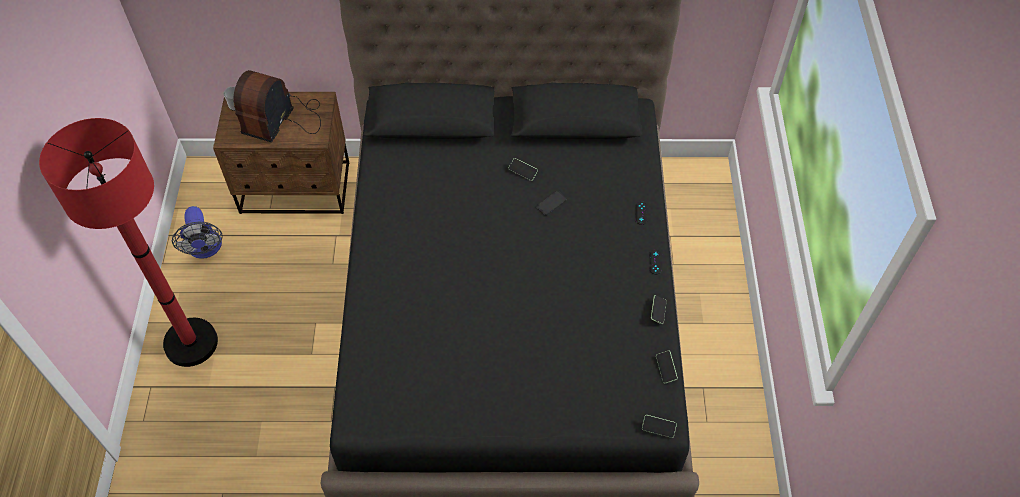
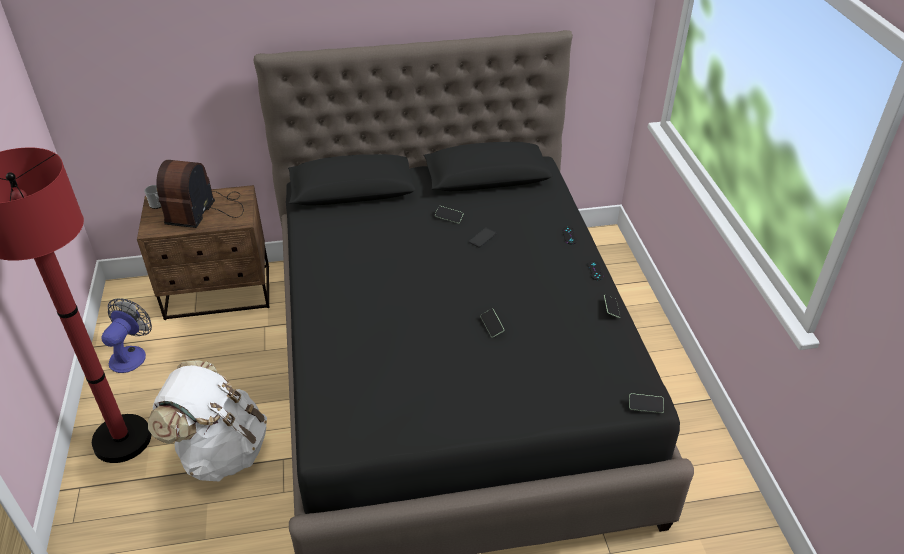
camera: 10 degrees left, 15 degrees down
(205, 249) = (131, 354): fan -> fan turned 135 degrees counterclockwise
(279, 370) = (221, 451): none -> white backpack
(666, 369) = (635, 354): phone -> phone (492, 326)

